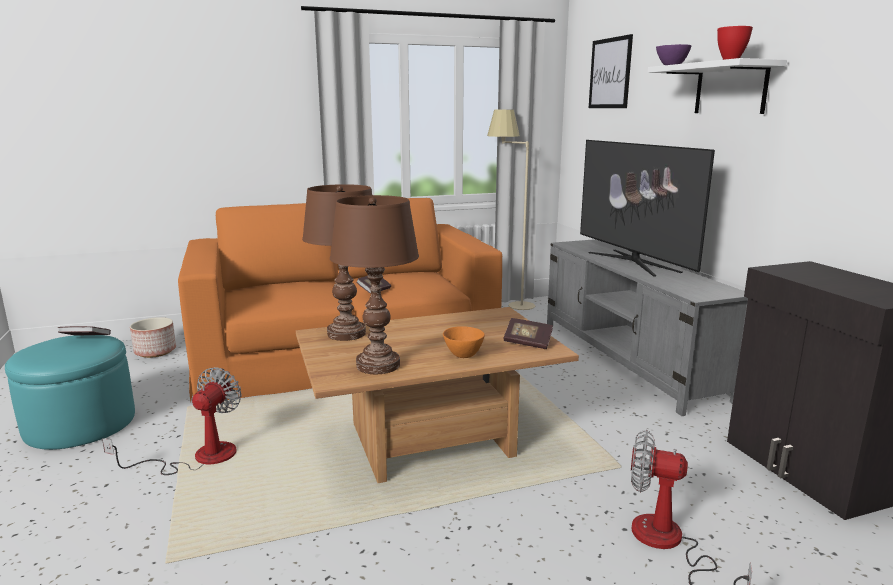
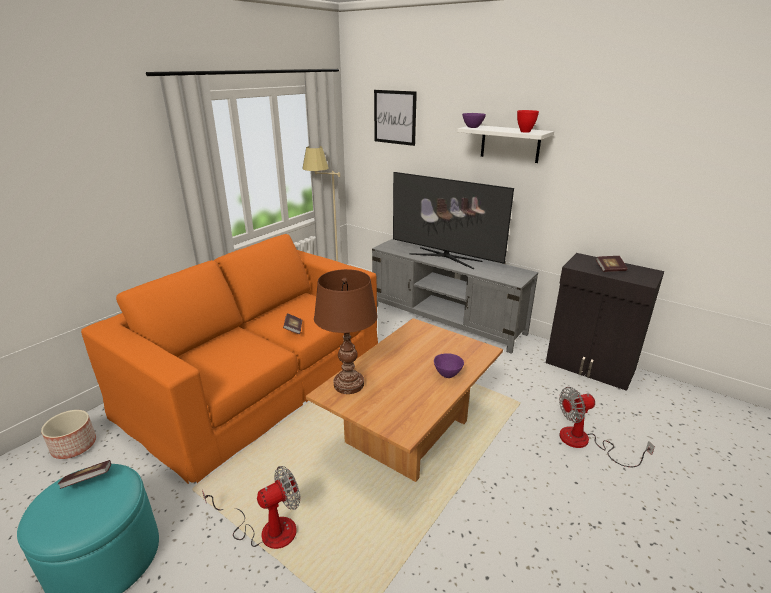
camera: 35 degrees left, 10 degrees up
(199, 458) = (267, 530): fan -> fan turned 75 degrees clockwise
(378, 365) = (412, 406): brown table lamp -> none
(462, 355) = (447, 375): orange bowl -> purple bowl
(527, 343) = (466, 348): book -> book (610, 269)

